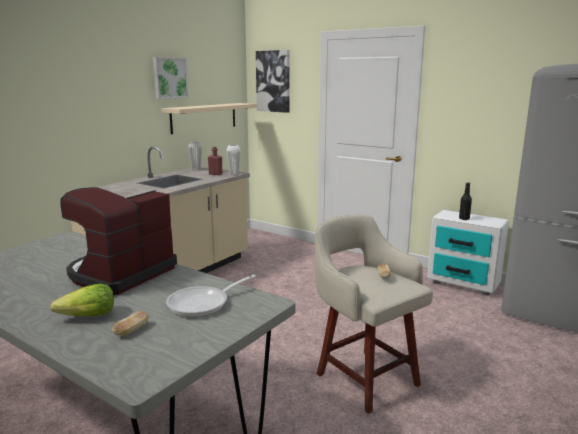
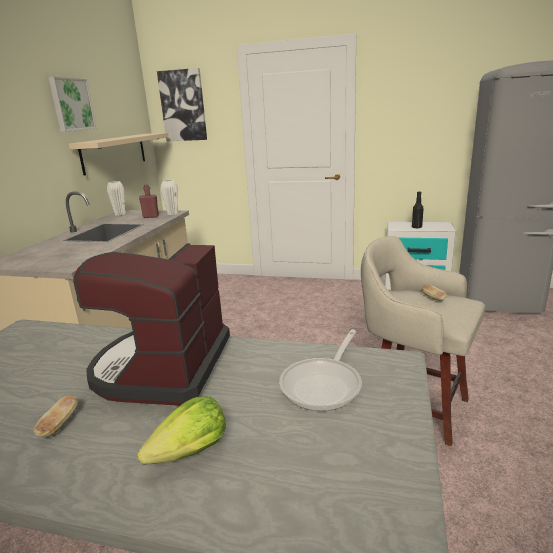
camera: 20 degrees left, 5 degrees up
(132, 331) = (283, 457): bread -> bread (60, 425)

